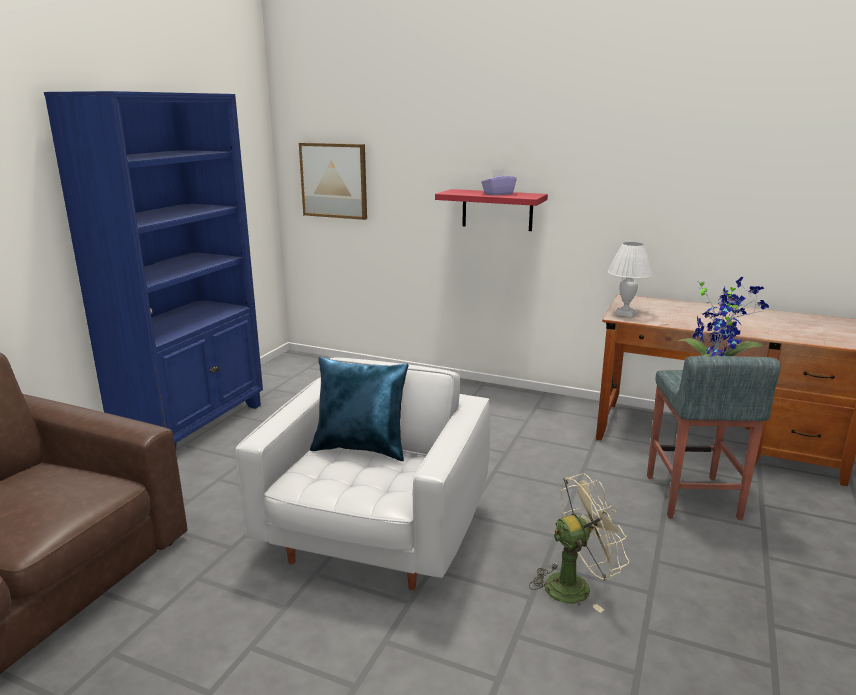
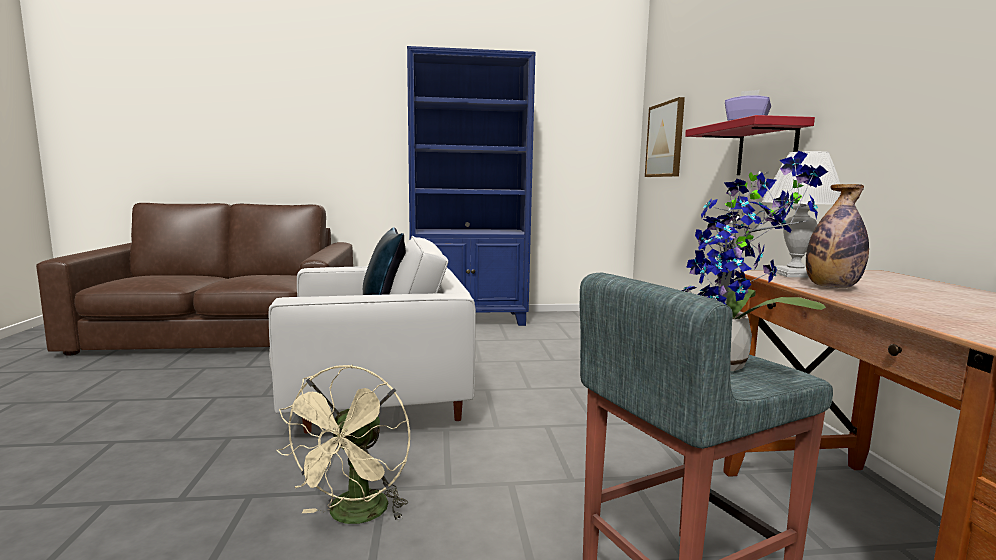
camera: 60 degrees right, 10 degrees down
(575, 585) = (354, 516): beige fan -> beige fan turned 60 degrees clockwise
(666, 320) = (832, 287): none -> bottle

